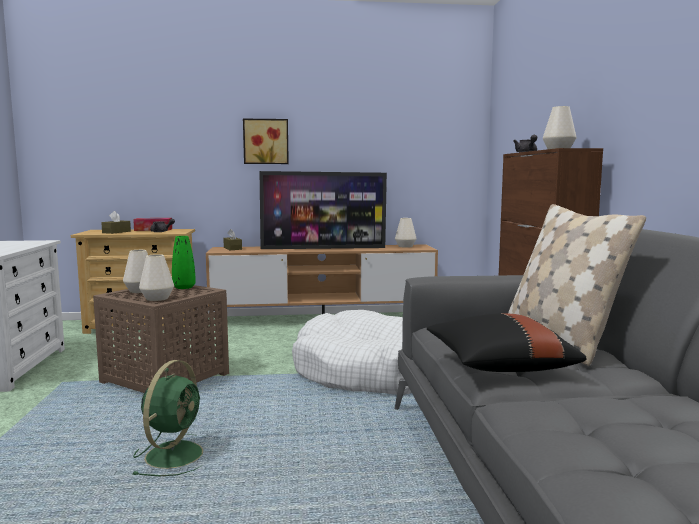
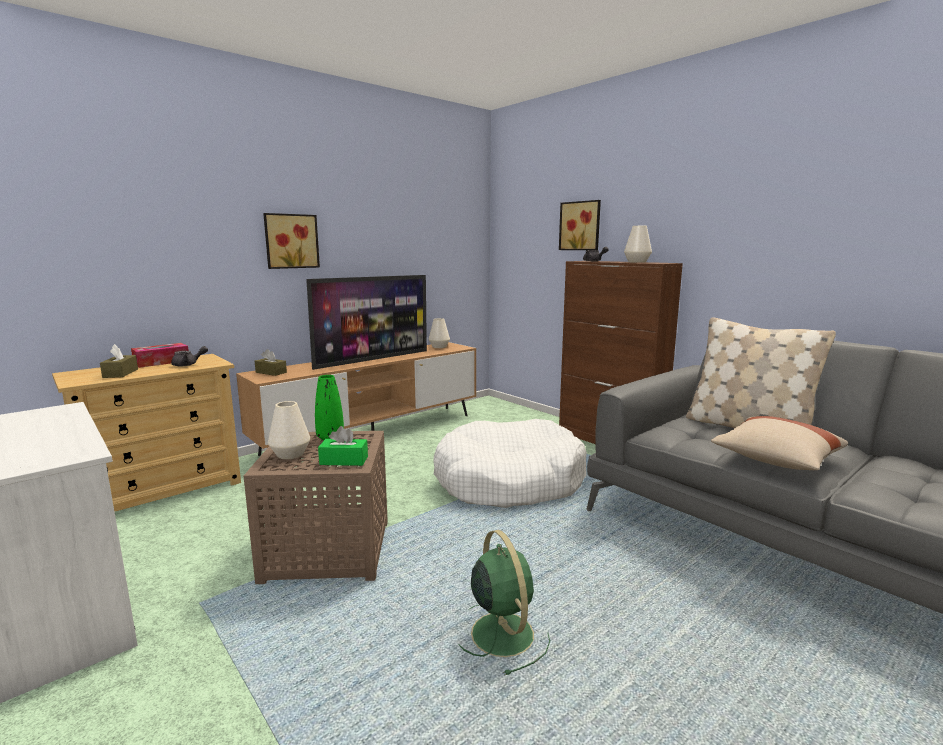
camera: 35 degrees left, 5 degrees up
(157, 298) = (344, 460): white vase -> green tissue box
(498, 366) = (775, 461): black pillow -> beige pillow
(541, 116) = (581, 226): none -> picture

